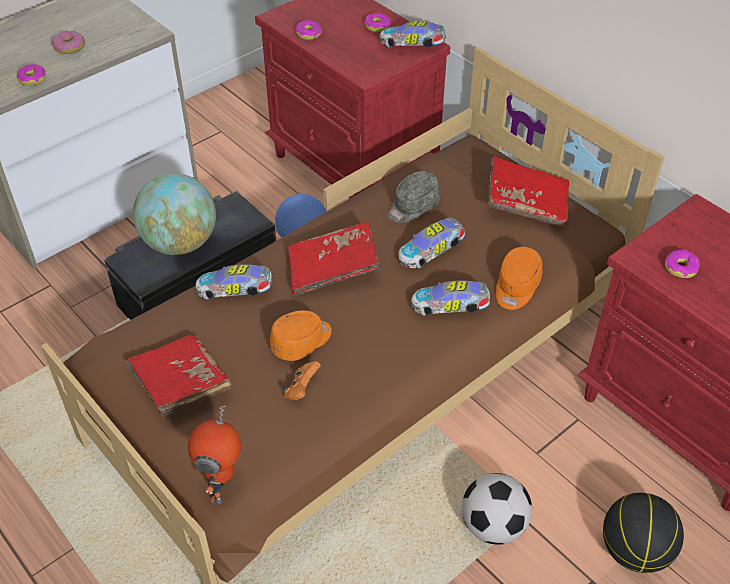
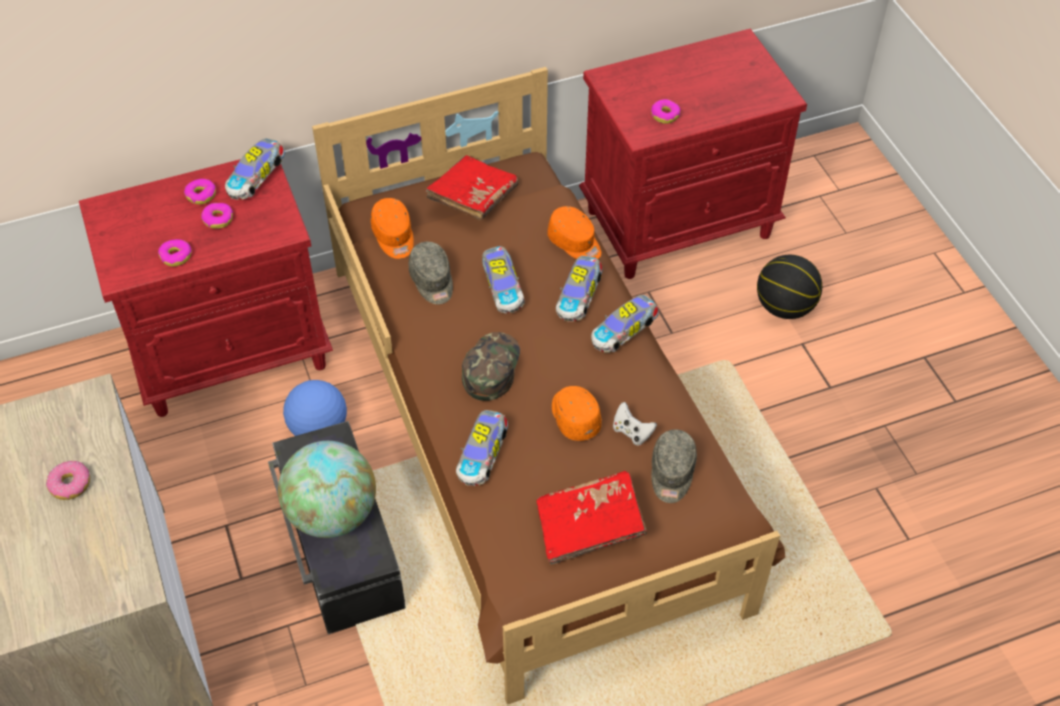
camera: 70 degrees left, 5 degrees up
(32, 79) = (118, 533): donut -> donut (218, 219)
(223, 487) = (720, 517): toy robot -> none
(263, 433) = (672, 473): none -> grey cap
(301, 389) = (632, 432): orange game controller -> white game controller
(333, 269) = (490, 368): red book -> green cap
(424, 352) = (624, 331): none -> toy car
(449, 170) = (394, 237): none -> orange cap
(493, 526) = (732, 388): football -> none

